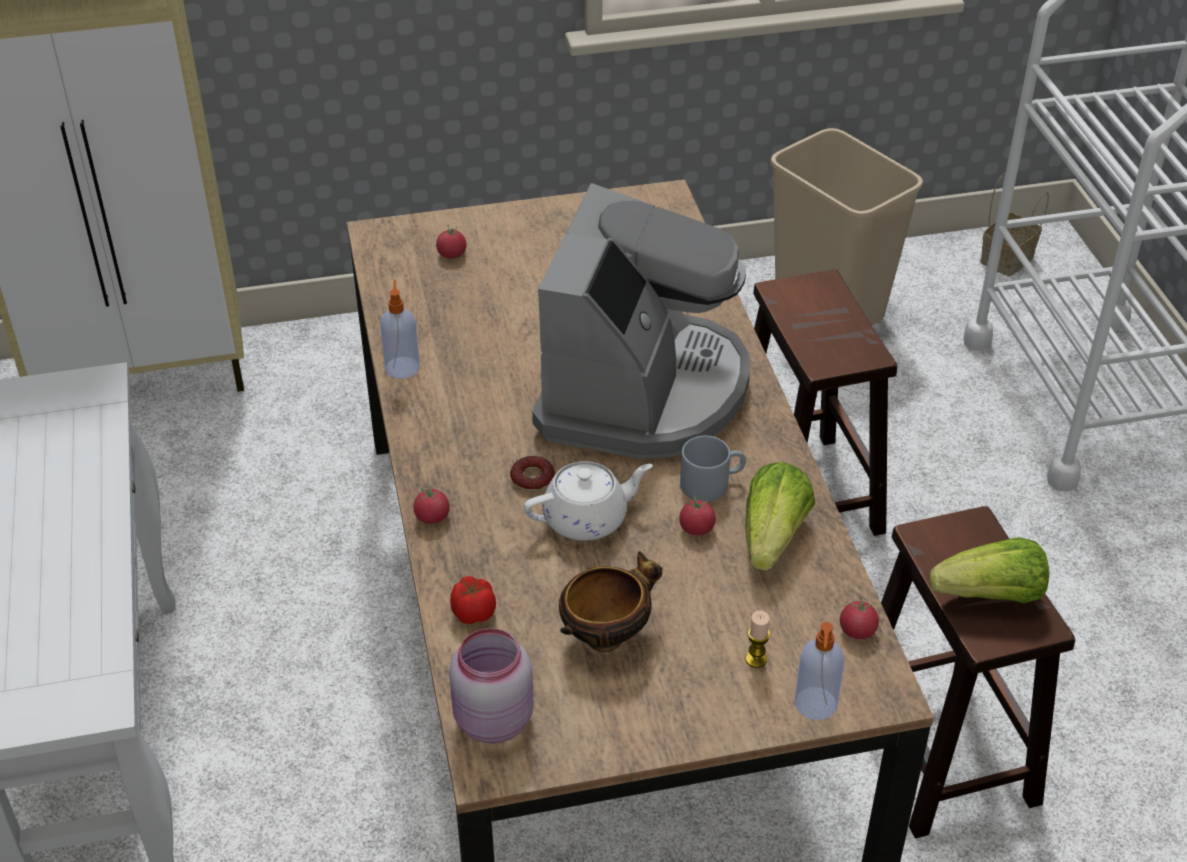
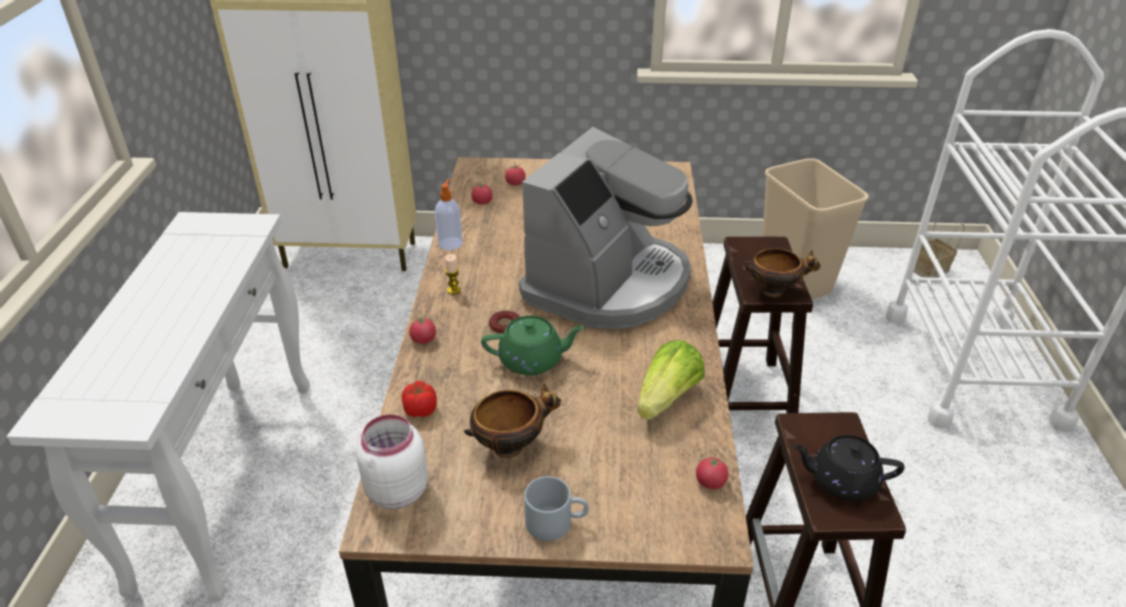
camera: 15 degrees right, 5 degrees down
(491, 720) = (395, 491): pink jar -> white jar
(587, 519) = (532, 360): white teapot -> green teapot
(696, 528) = (611, 381): tomato -> tomato (482, 202)
(712, 483) = (635, 352): grey mug -> grey mug (556, 522)
(756, 659) = (619, 487): candle -> candle (454, 290)
(815, 705) = (655, 534): soap dispenser -> none
(844, 354) = (775, 290): none -> bowl
(991, 596) = (841, 481): lettuce -> black teapot

